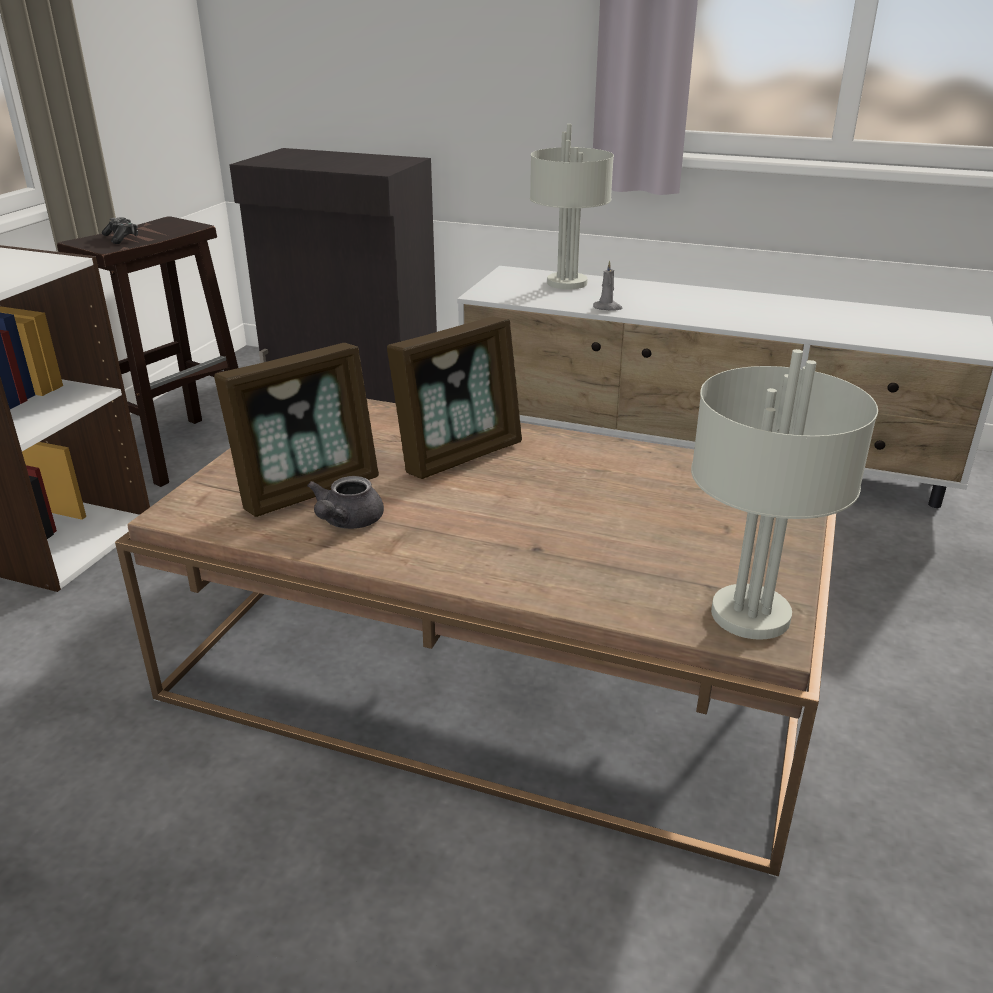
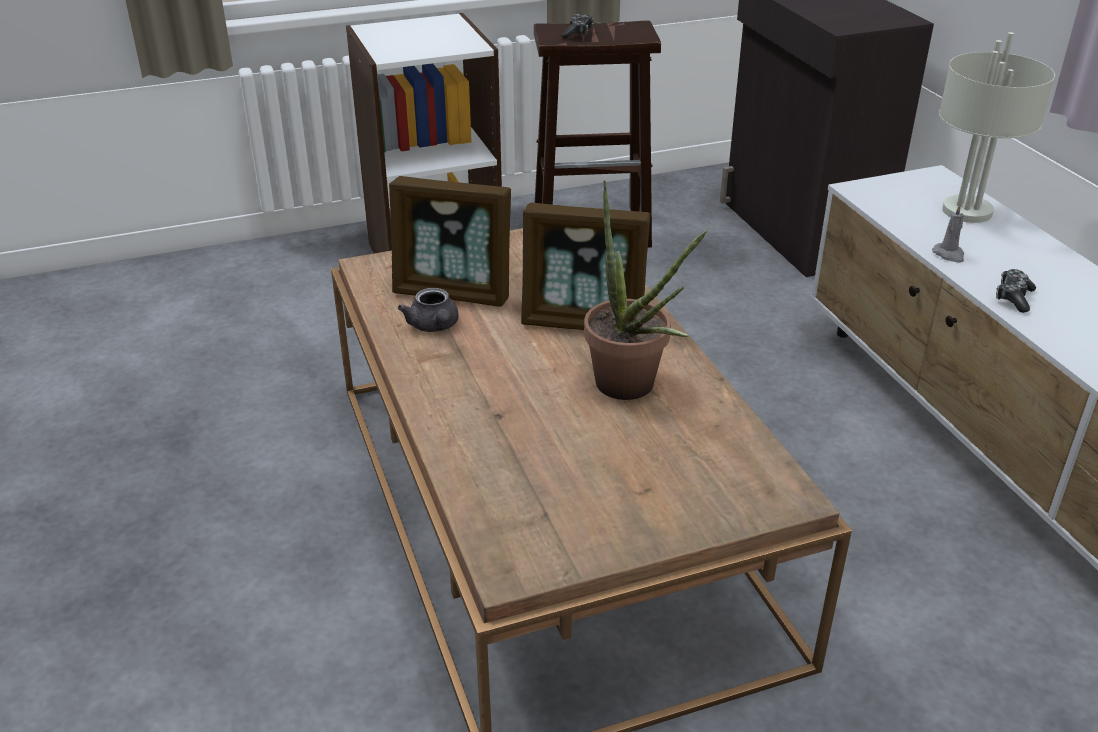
camera: 50 degrees right, 5 degrees up
(346, 522) = (434, 327): grey teapot -> grey teapot turned 90 degrees counterclockwise
(586, 477) = (632, 390): none -> potted plant
(684, 314) = (1013, 297): none -> game controller
(748, 614) = (528, 548): grey table lamp -> none

